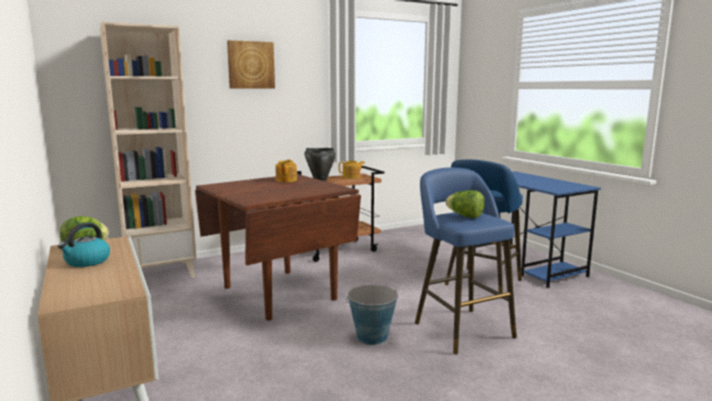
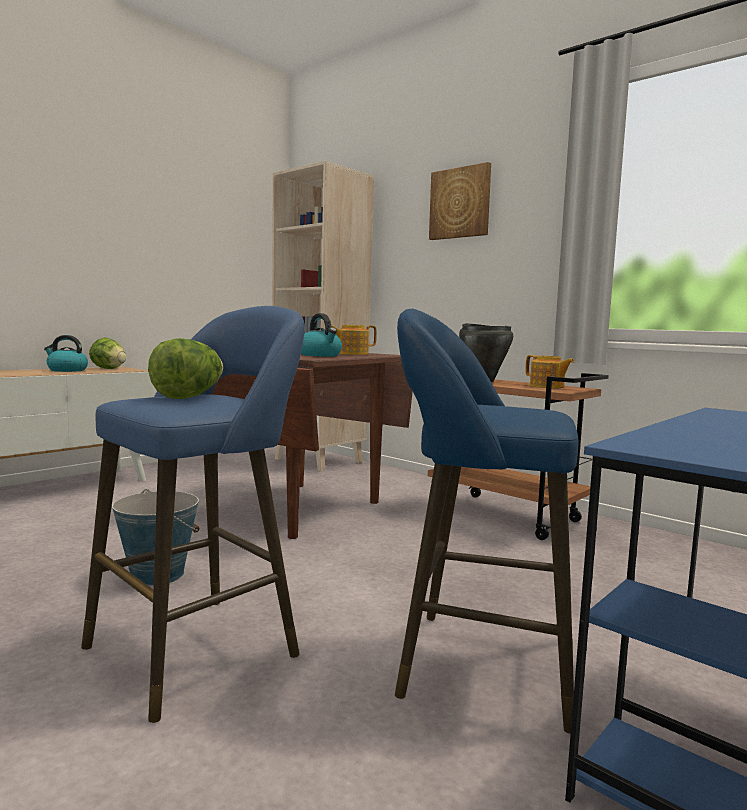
camera: 70 degrees right, 5 degrees down
(306, 185) = (320, 355): none -> kettle

